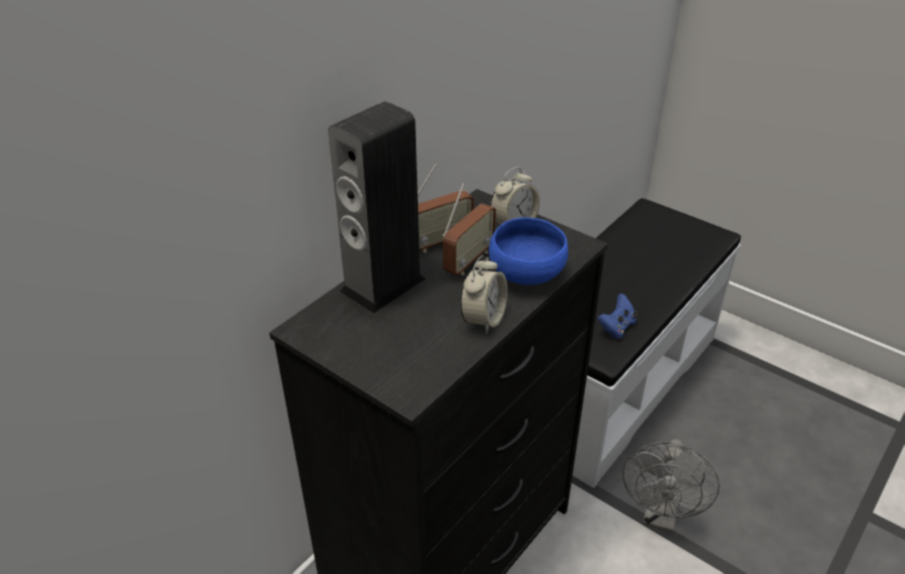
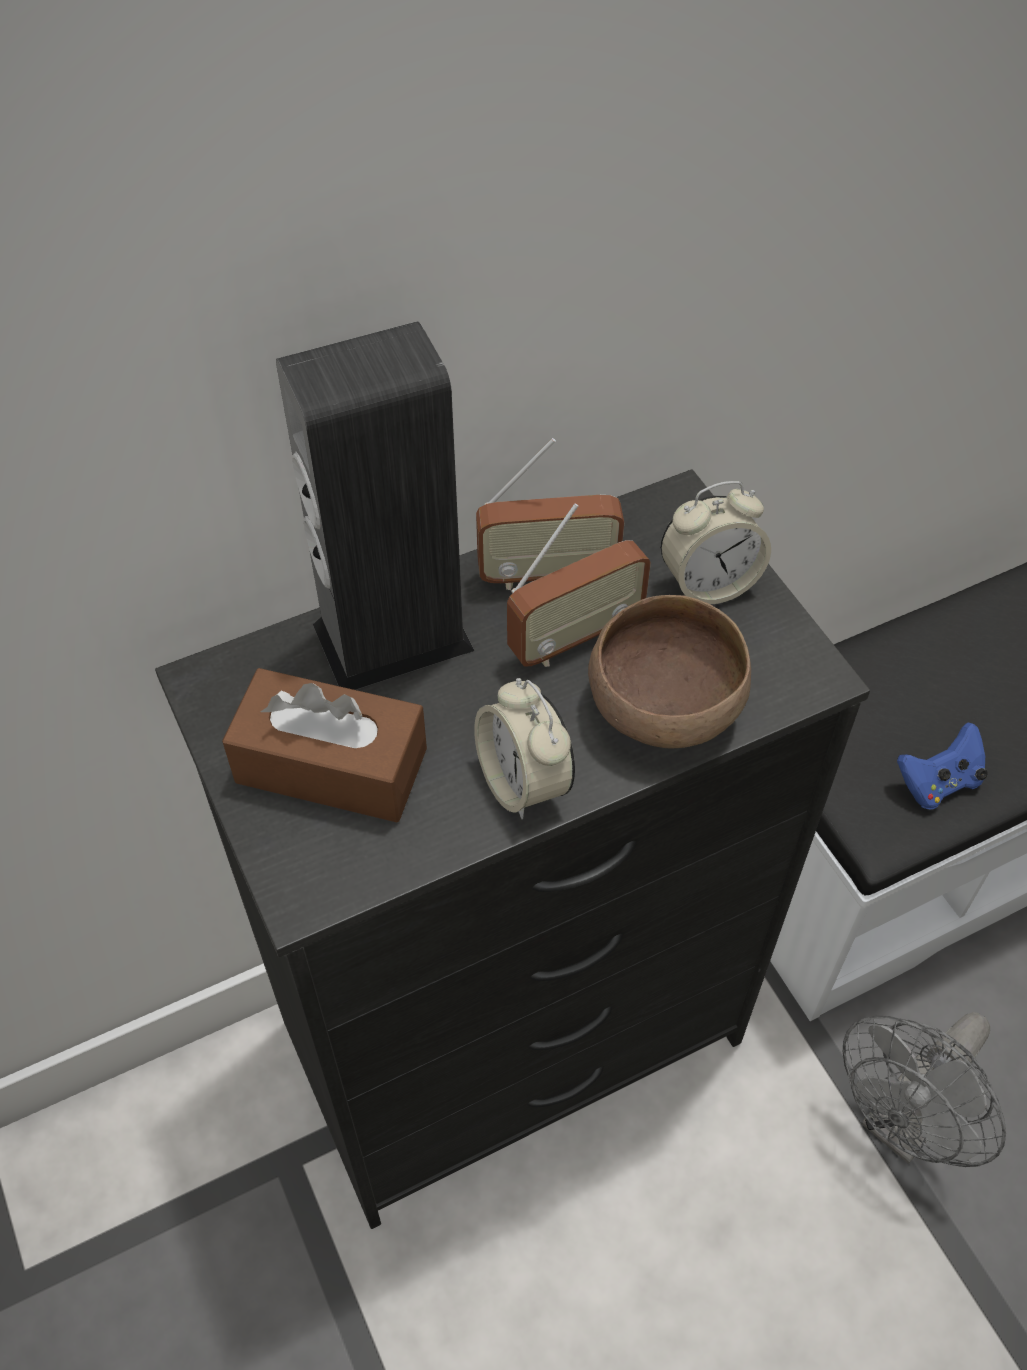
camera: 25 degrees right, 15 degrees up
(388, 342) = (331, 765): none -> brown tissue box
(483, 319) = (523, 782): alarm clock -> alarm clock turned 105 degrees clockwise
(528, 275) = (666, 710): blue bowl -> brown bowl

